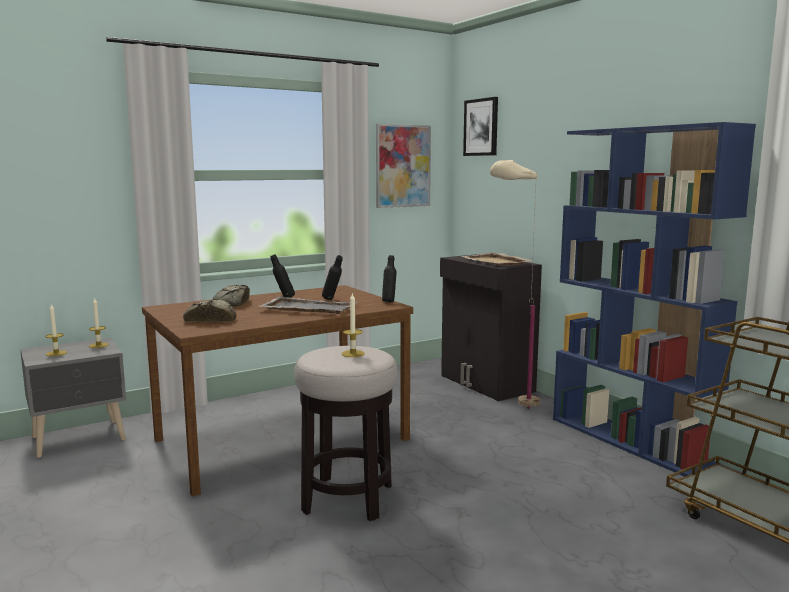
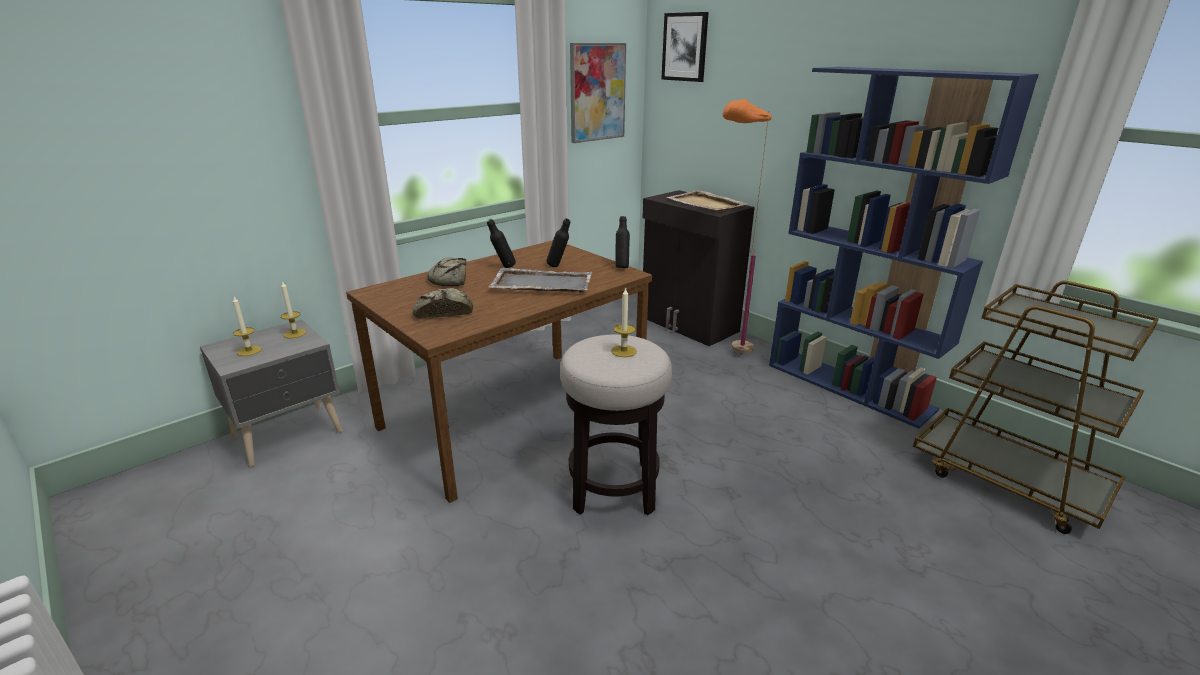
camera: 10 degrees left, 15 degrees up
(511, 411) = (726, 358): beige floor lamp -> orange floor lamp

